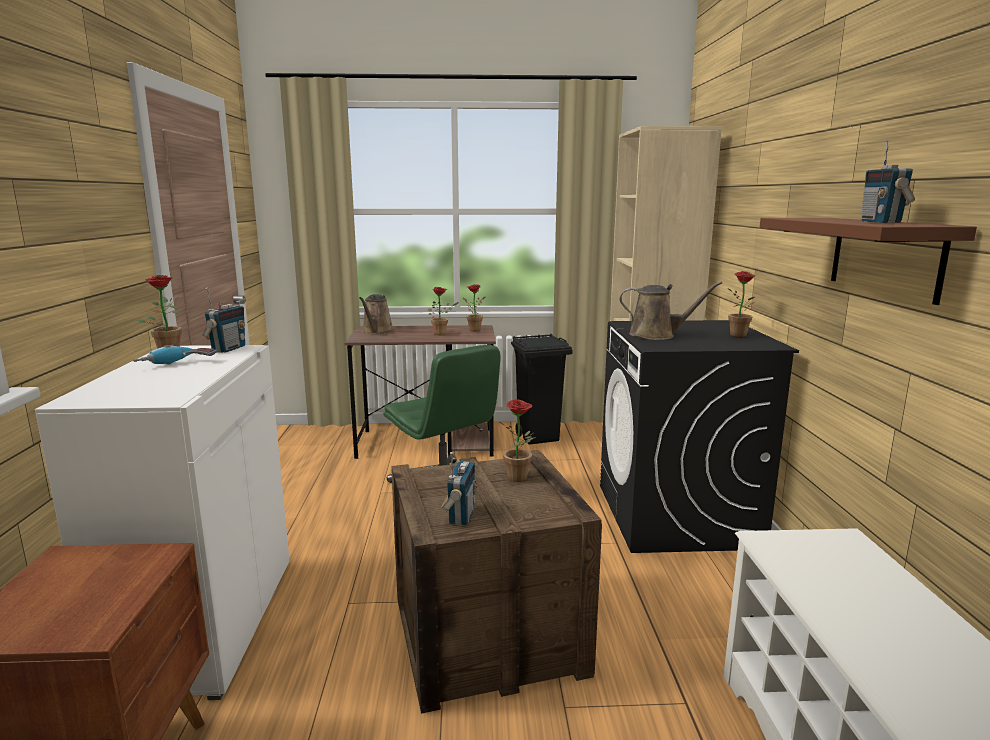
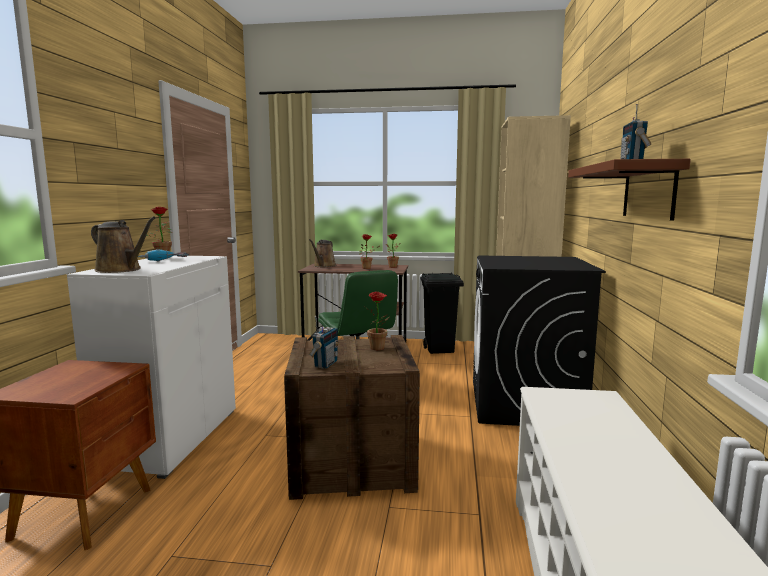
camera: 10 degrees right, 5 degrees down
(228, 349) = (200, 257): radio -> none
(656, 335) = (504, 262): brown watering can -> brown watering can (121, 270)
(740, 336) = (569, 263): potted plant -> none

